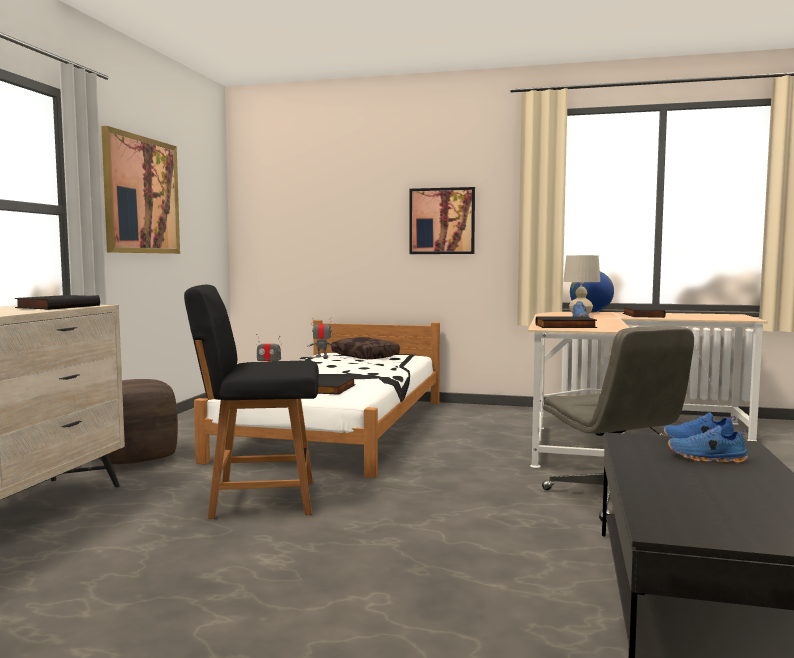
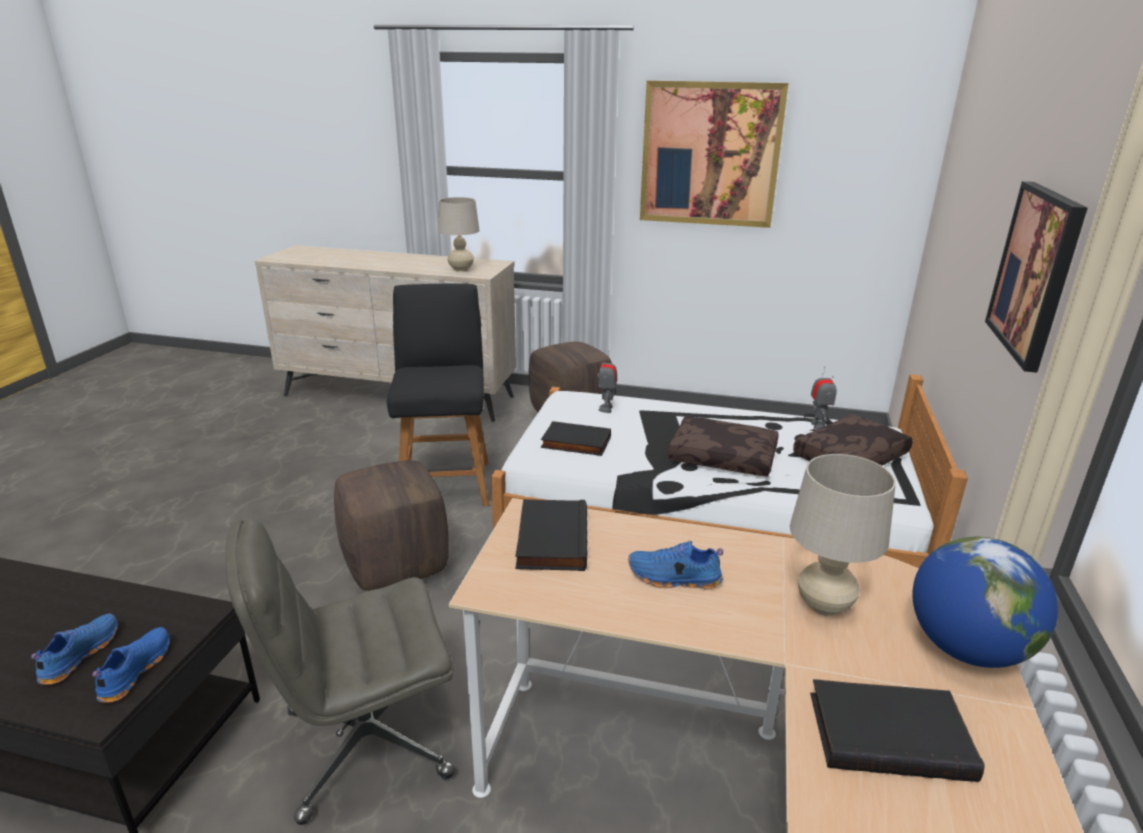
camera: 90 degrees right, 20 degrees up
(58, 307) = (461, 269): black book -> beige table lamp
(360, 369) = (723, 457): none -> brown pillow
(409, 507) = (396, 564): none -> brown ottoman

